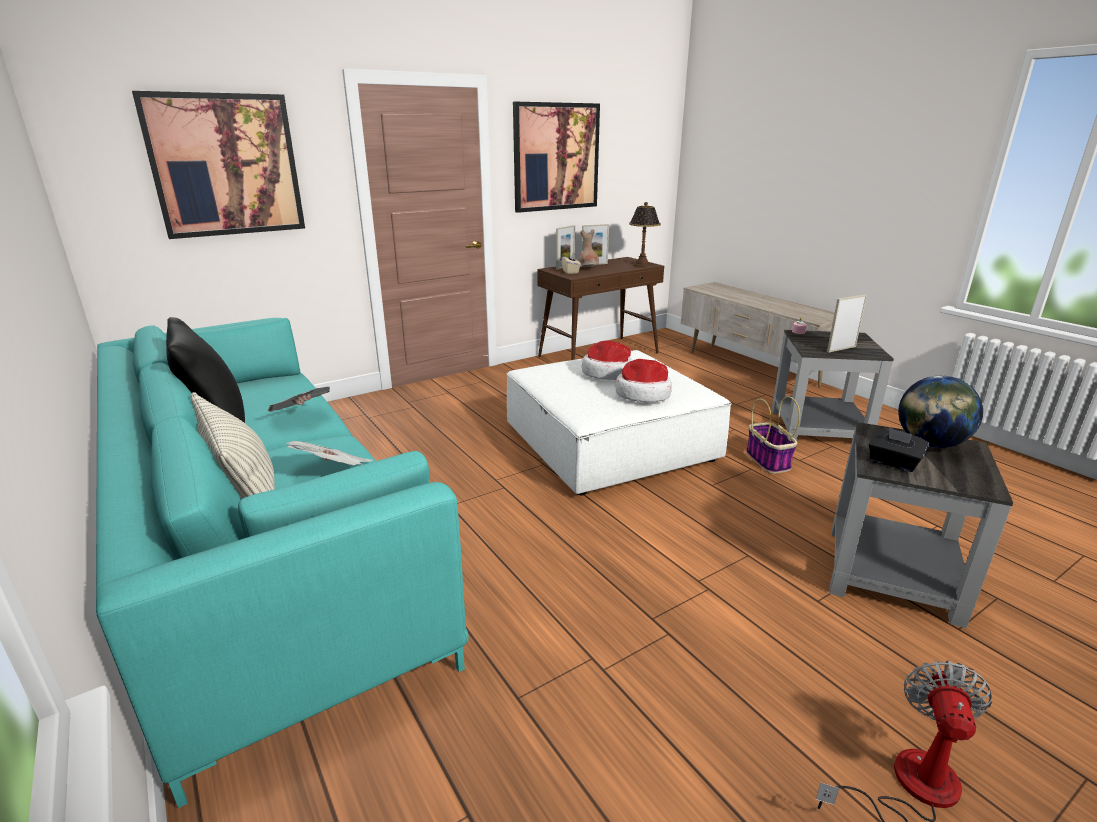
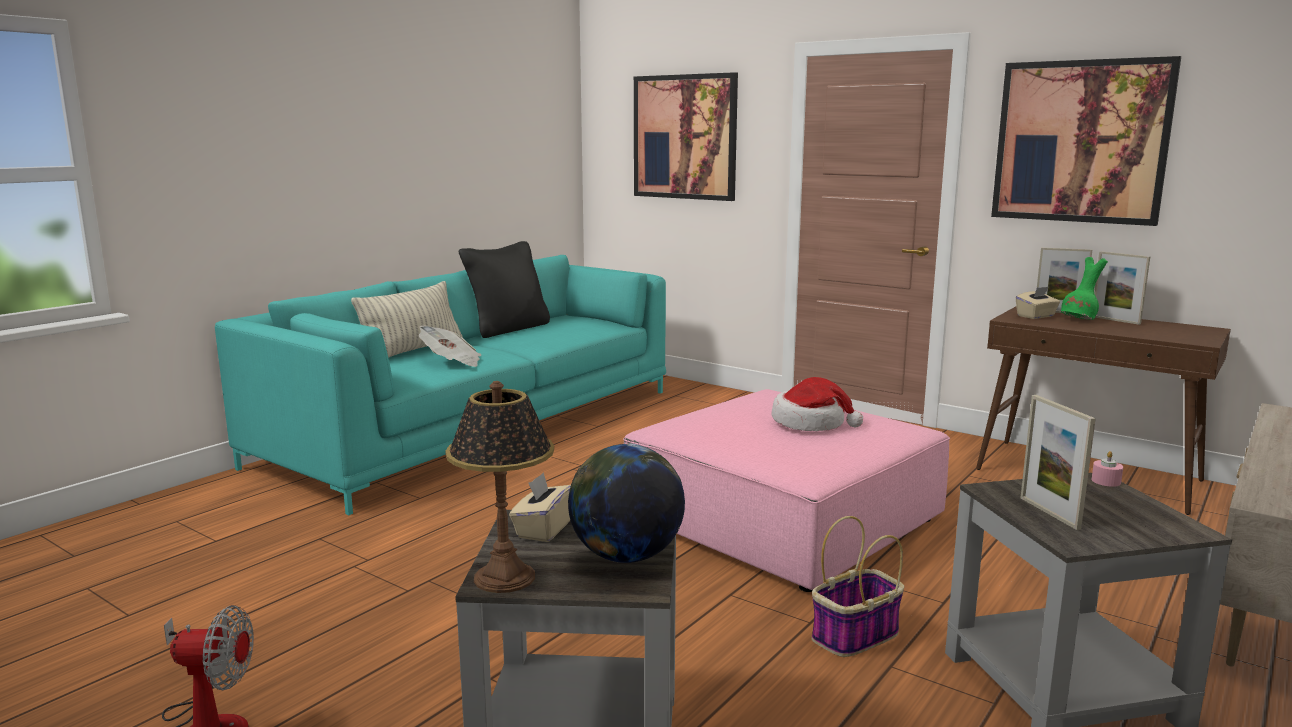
camera: 70 degrees right, 10 degrees down
(301, 415) = (541, 339): newspaper -> none
(588, 268) = (1079, 320): brown vase -> green vase
(610, 443) = (784, 519): white ottoman -> pink ottoman
(642, 265) = (1184, 338): table lamp -> table lamp (505, 577)
(643, 394) = (758, 444): hat -> none
(841, 349) = (1049, 513): picture frame -> picture frame turned 150 degrees counterclockwise
(893, 462) = (544, 529): black tissue box -> beige tissue box

